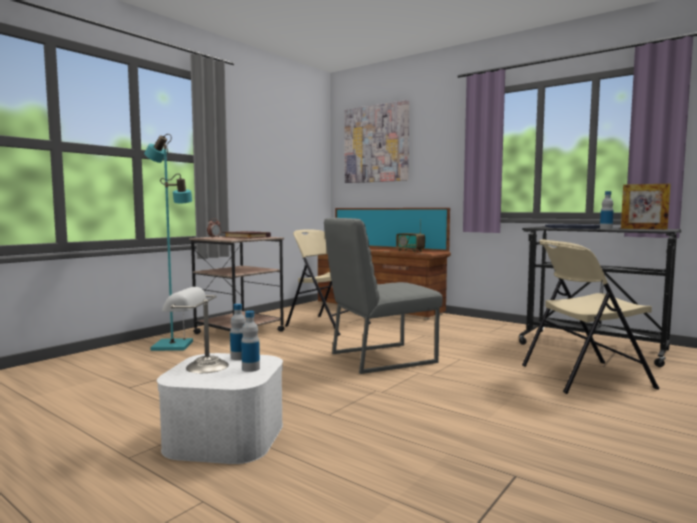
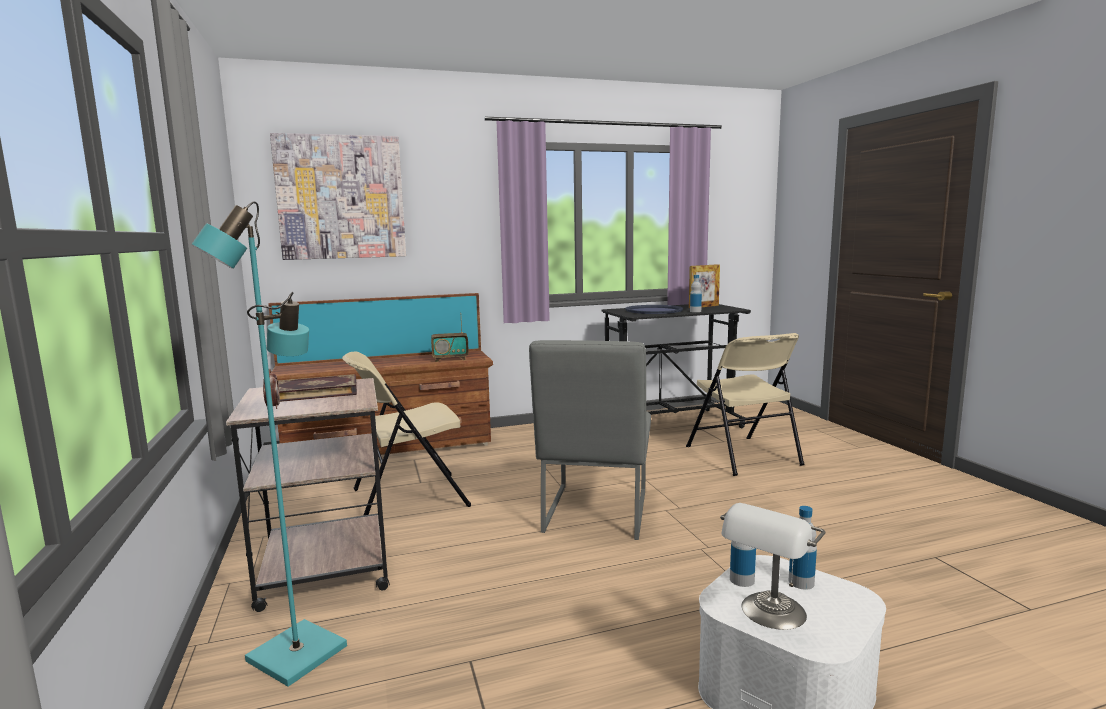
camera: 55 degrees left, 5 degrees up
(585, 376) = (742, 455): beige chair -> beige chair turned 45 degrees counterclockwise

